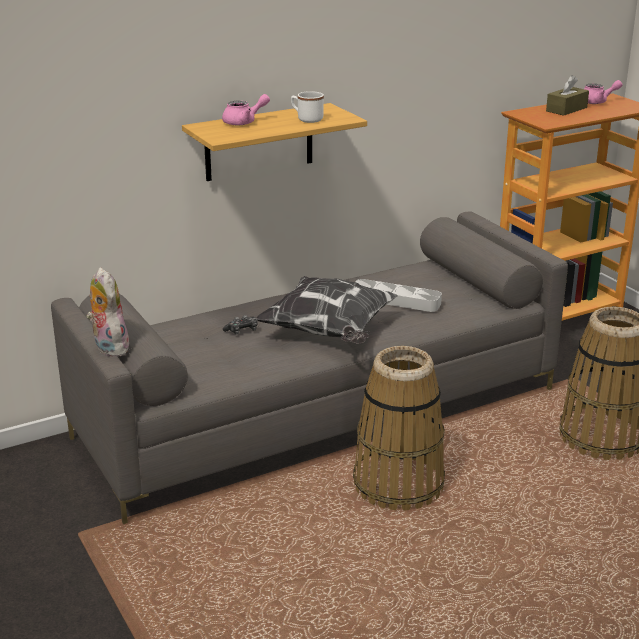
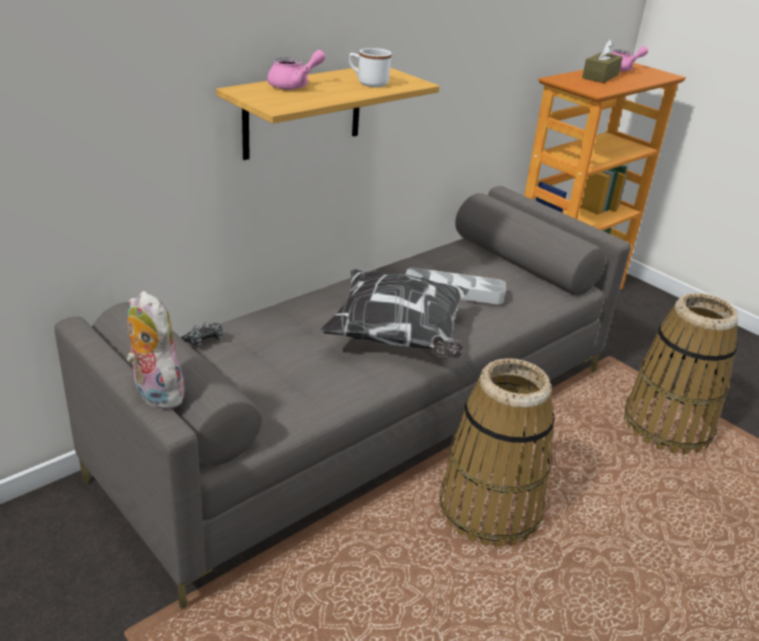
camera: 15 degrees left, 5 degrees up
(242, 330) = (297, 342): game controller -> game controller (203, 341)

